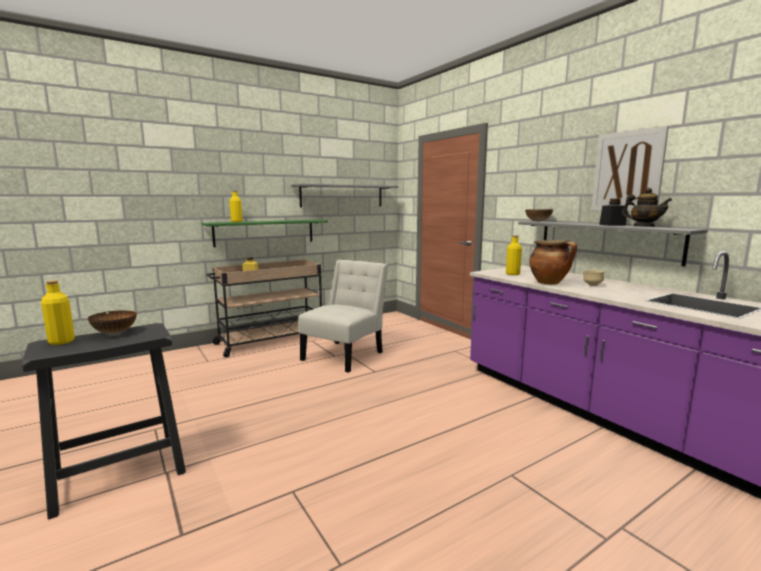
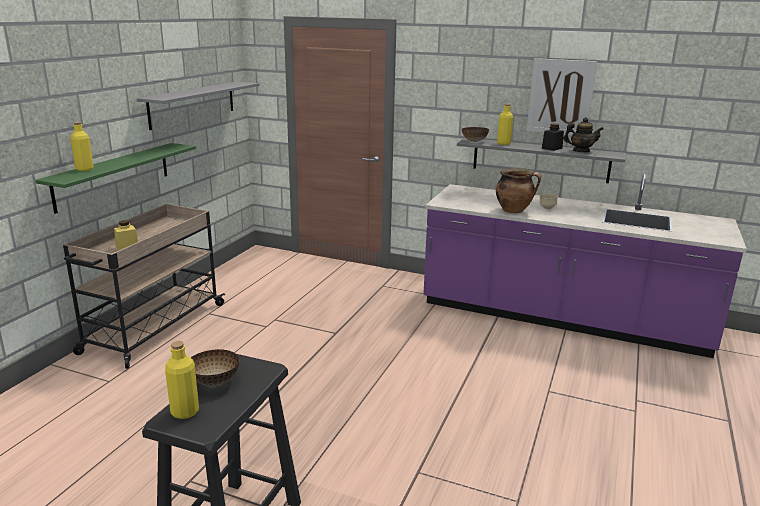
camera: 35 degrees left, 10 degrees up
(345, 355) = (277, 321): white chair -> none
(512, 274) = (466, 202): yellow bottle -> yellow bottle (503, 143)

